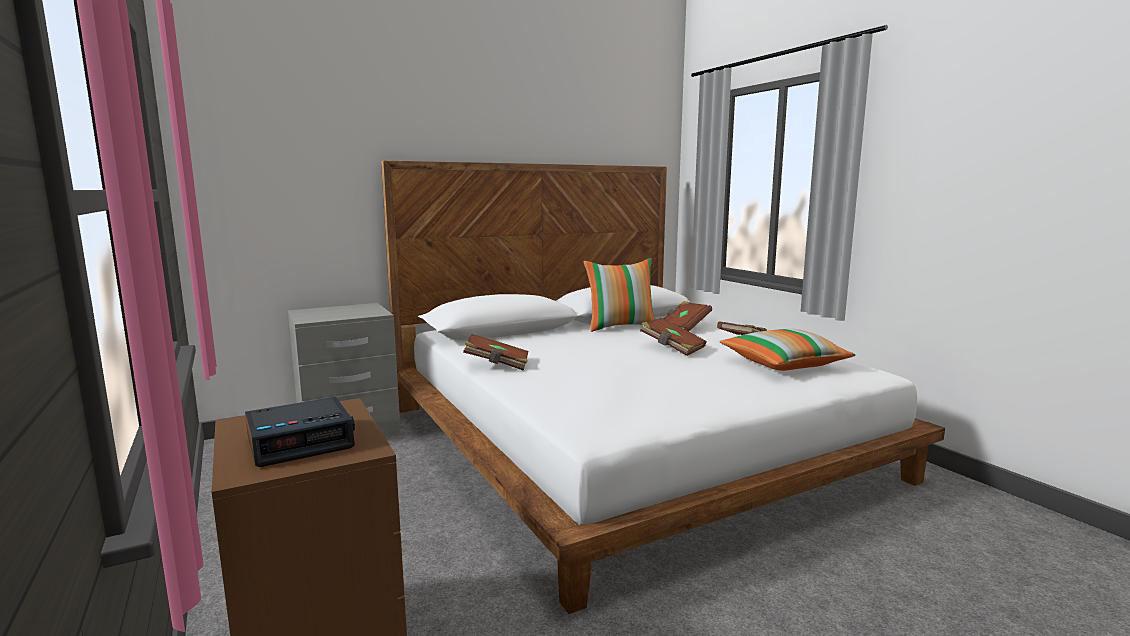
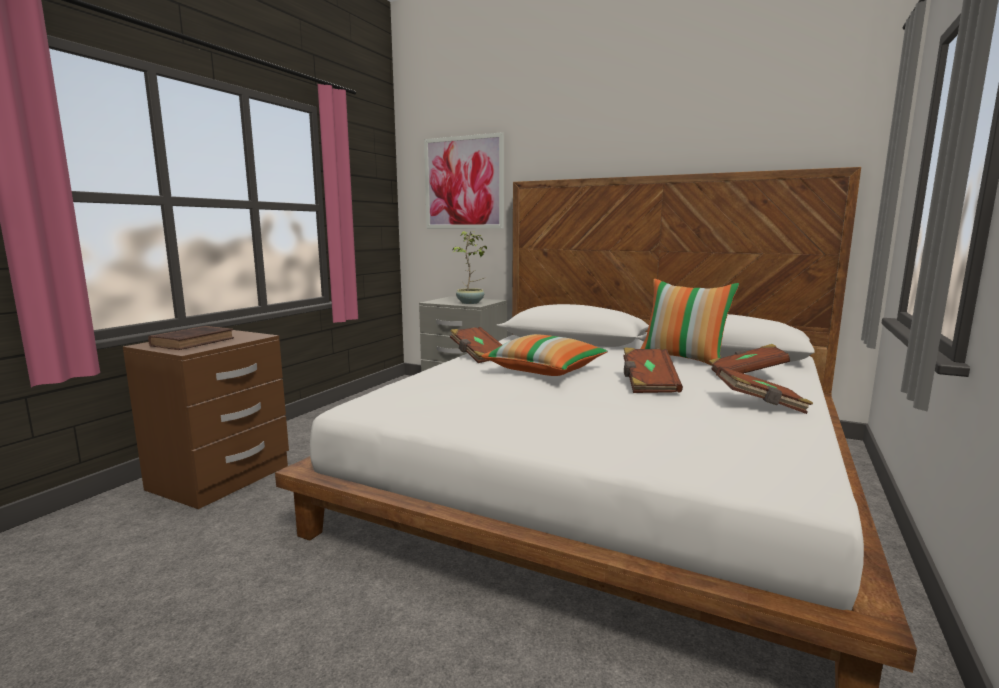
camera: 55 degrees right, 0 degrees up
(297, 157) = (463, 183): none -> picture
(301, 441) = (195, 342): alarm clock -> brown book
(360, 312) = (471, 303): none -> potted plant
(783, 364) = (706, 433): pillow -> pillow (545, 370)

